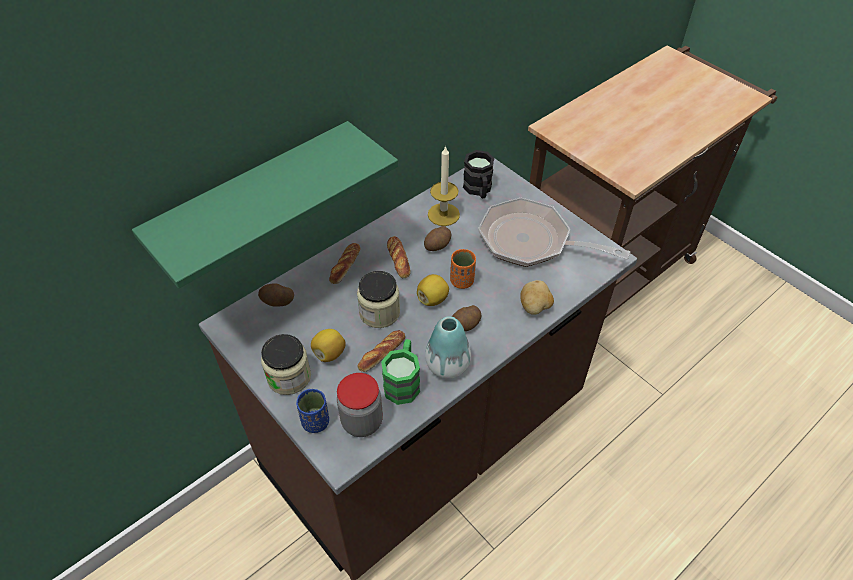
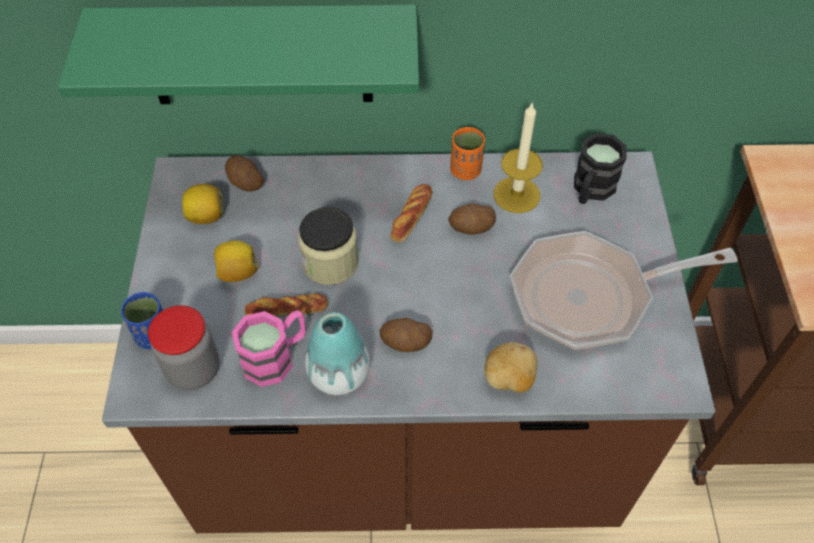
camera: 40 degrees right, 5 degrees up
(289, 377) = (177, 270): jar -> none
(345, 266) = (348, 187): bread -> none
(403, 381) = (276, 357): green mug -> pink mug
(433, 299) = (402, 287): lemon -> lemon (206, 216)
(462, 281) = (455, 288): orange cup -> orange cup (465, 170)
(532, 241) = (591, 296): frying pan -> frying pan turned 75 degrees counterclockwise

